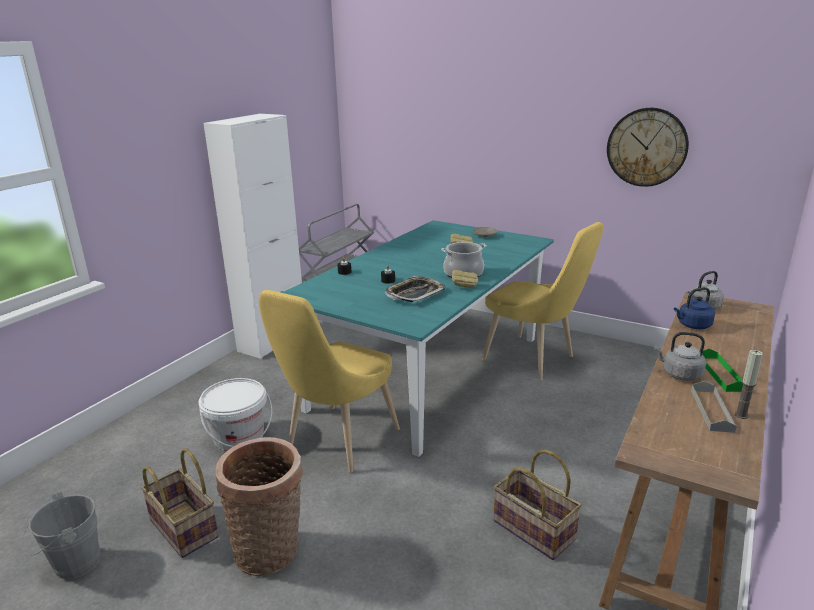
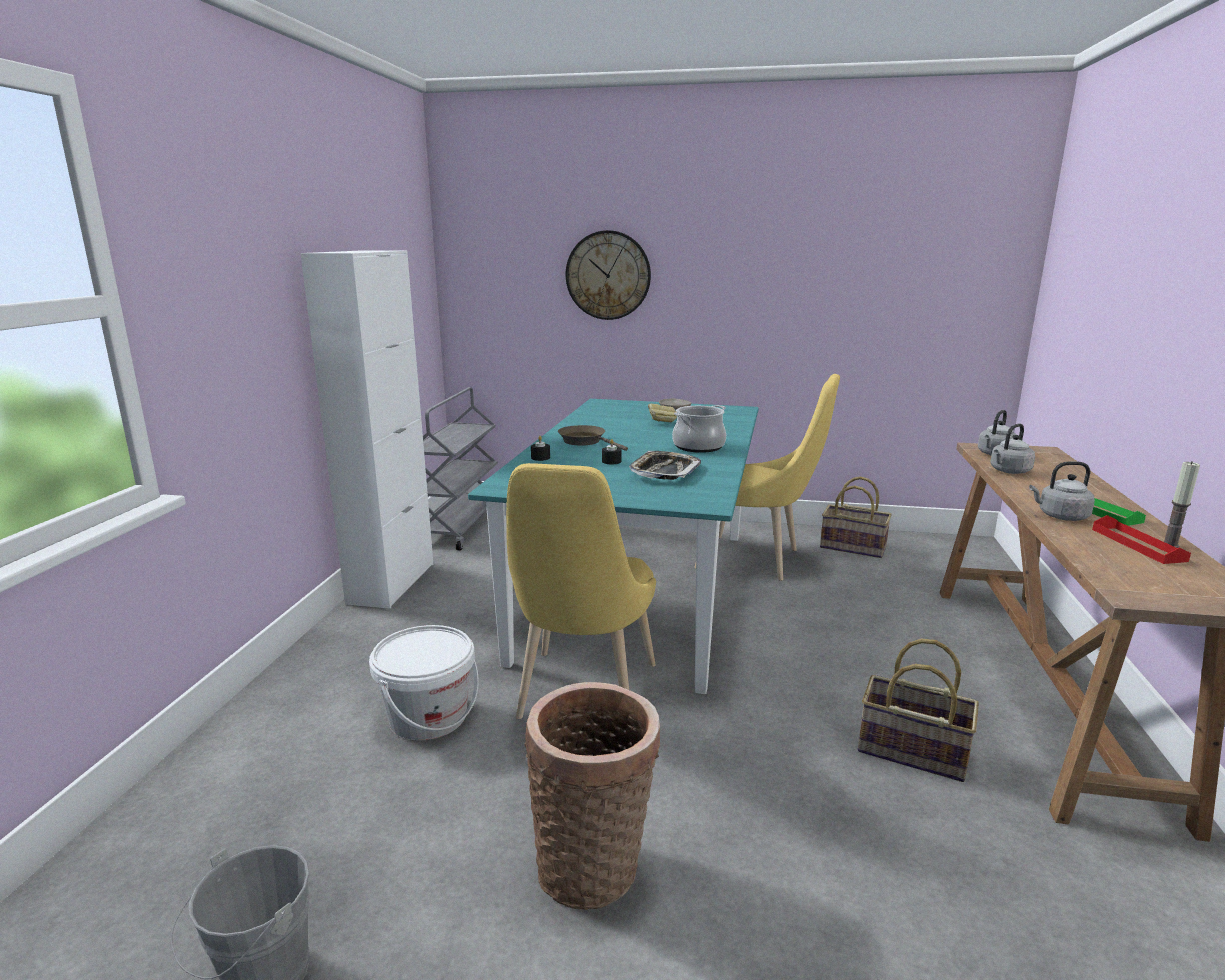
camera: 20 degrees left, 5 degrees down
(185, 528) = (431, 867): basket -> basket (853, 547)
(388, 261) = (585, 441): none -> brown frying pan
(464, 287) = (716, 459): bread -> none
(646, 147) = (857, 289): wall clock -> wall clock (608, 275)
(692, 325) = (1008, 471): blue kettle -> grey kettle
(711, 410) = (1137, 545): grey tray -> red tray

